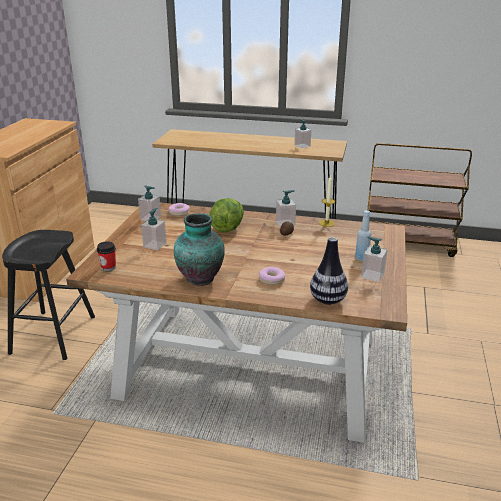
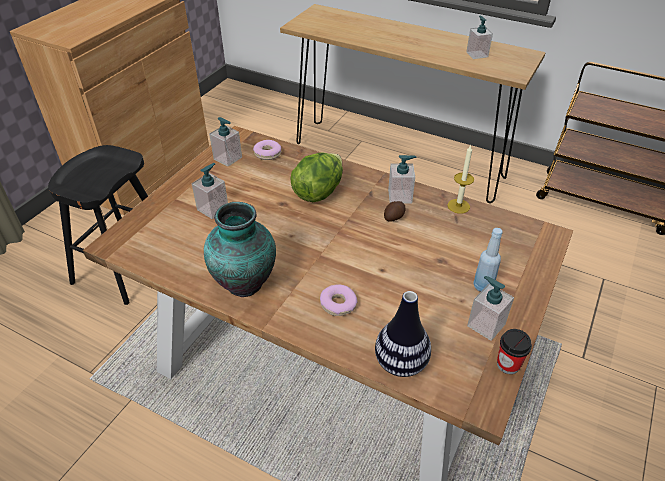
camera: 15 degrees right, 15 degrees up
(108, 267) = (140, 240): cup -> cup (508, 364)

